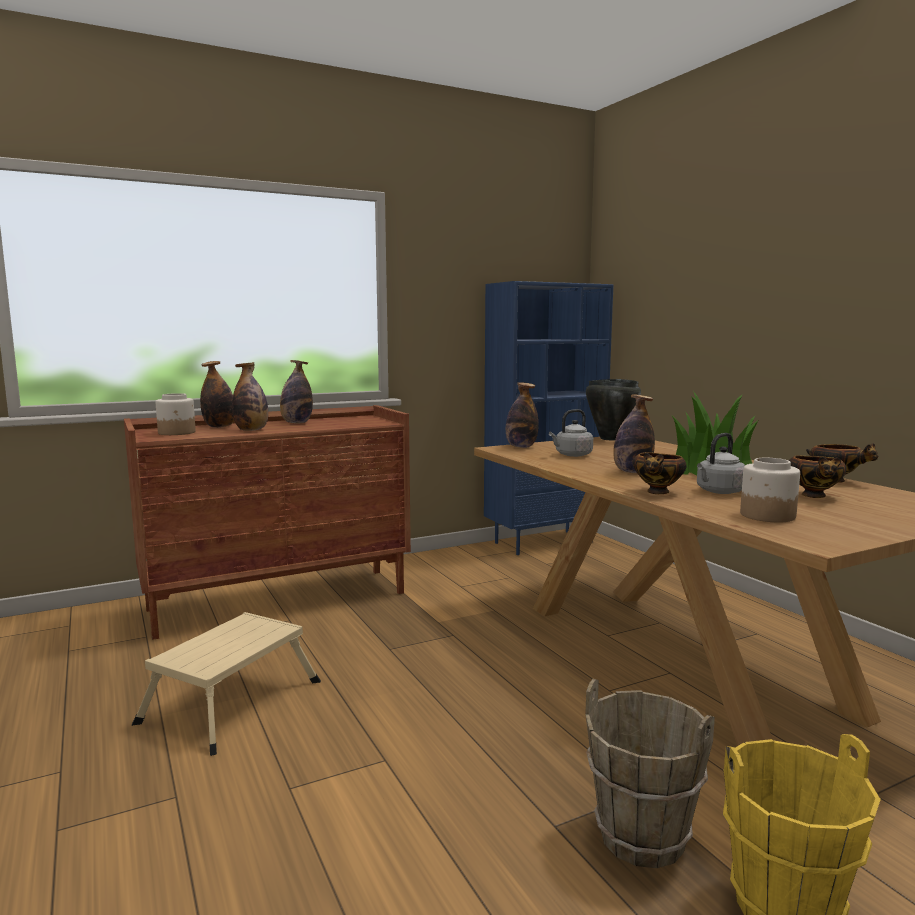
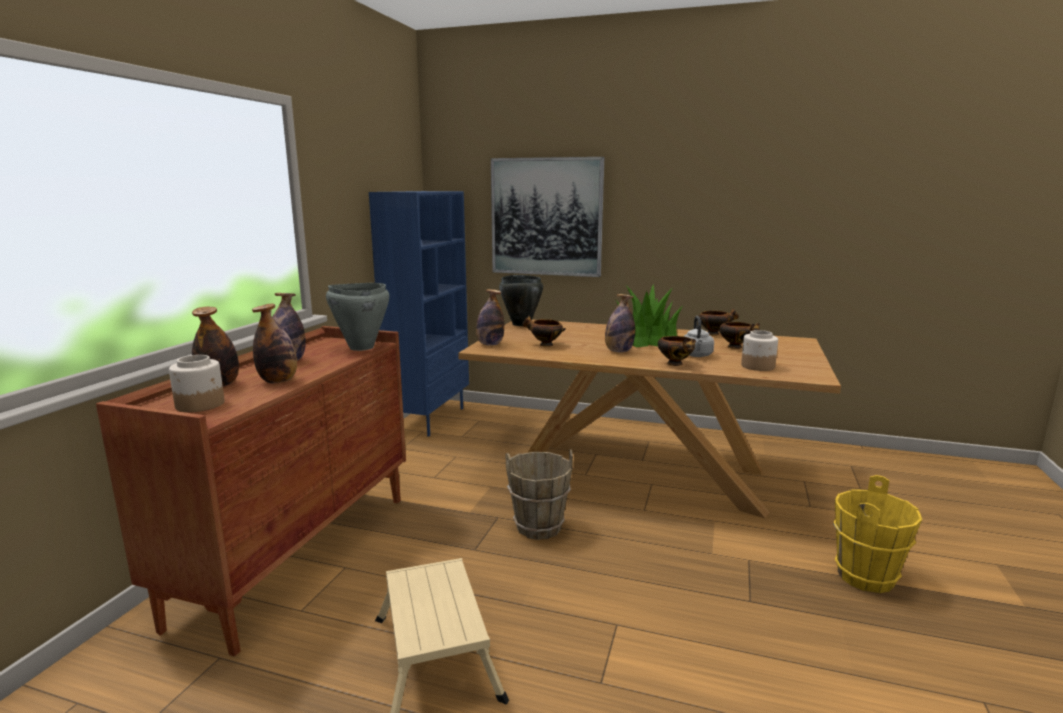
camera: 45 degrees left, 5 degrees up
(369, 423) = (361, 347): none -> grey cooking pot
(572, 455) = (544, 345): grey kettle -> bowl
(642, 836) = (784, 581): brown bucket -> brown bucket (538, 527)
(696, 312) = (546, 217): none -> picture

